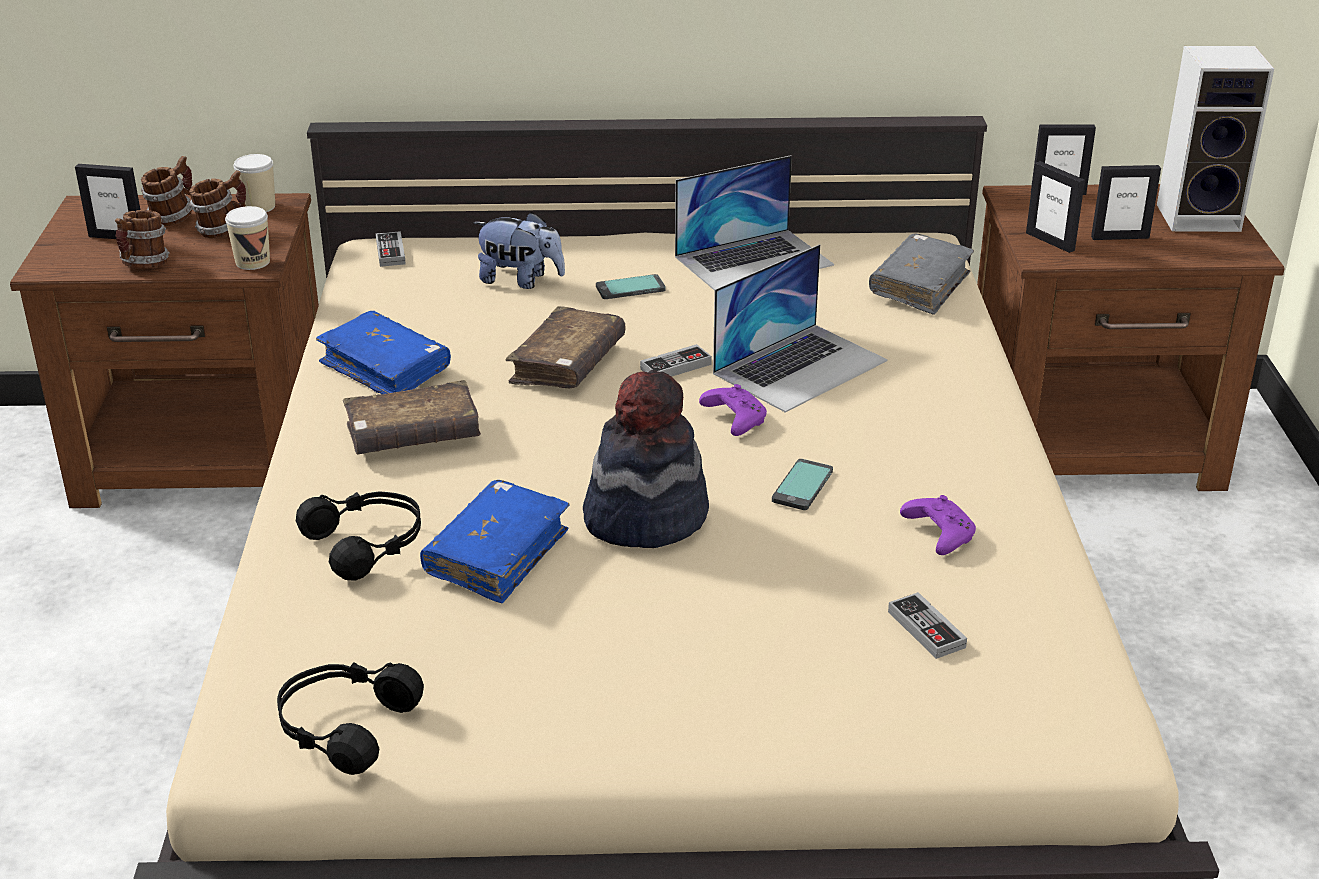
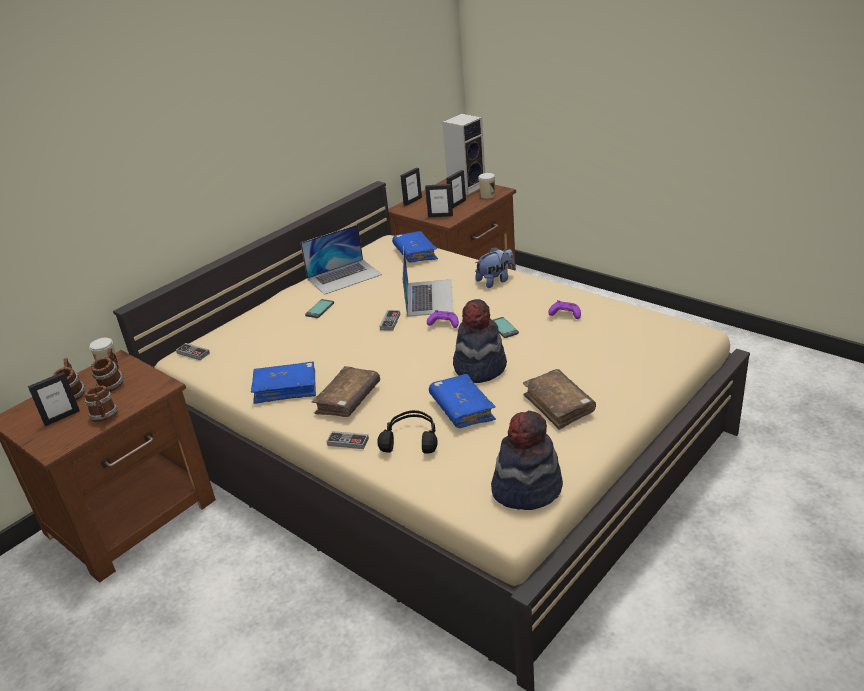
camera: 45 degrees left, 0 degrees up
(252, 262) = (158, 385): cup -> cup (487, 196)
(343, 727) = (526, 488): black headphones -> hat
(521, 280) = (271, 331): plush toy -> plush toy (495, 281)
(567, 364) = (352, 344): brown book -> brown book (558, 405)
(754, 260) = (344, 276): laptop -> laptop turned 45 degrees clockwise
(920, 286) = (415, 253): grey book -> blue book
(926, 629) = (612, 339): game controller -> game controller (348, 442)

